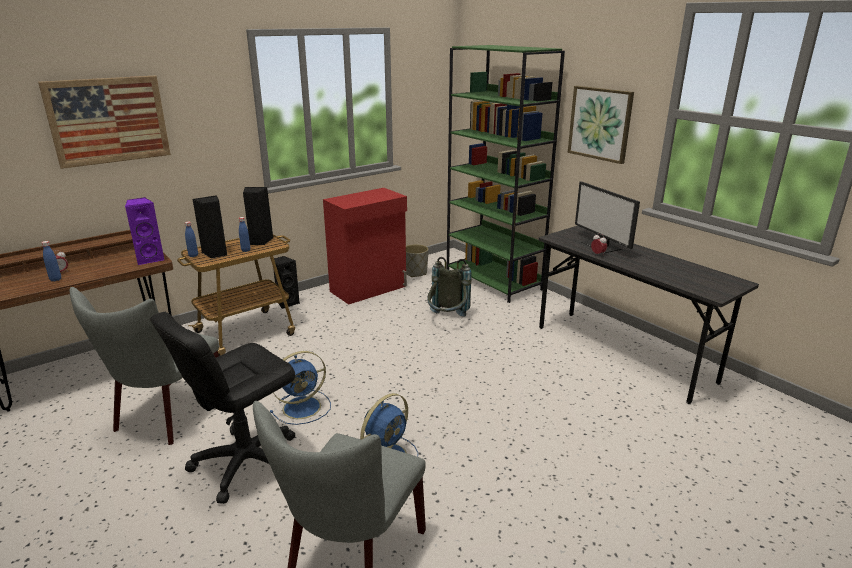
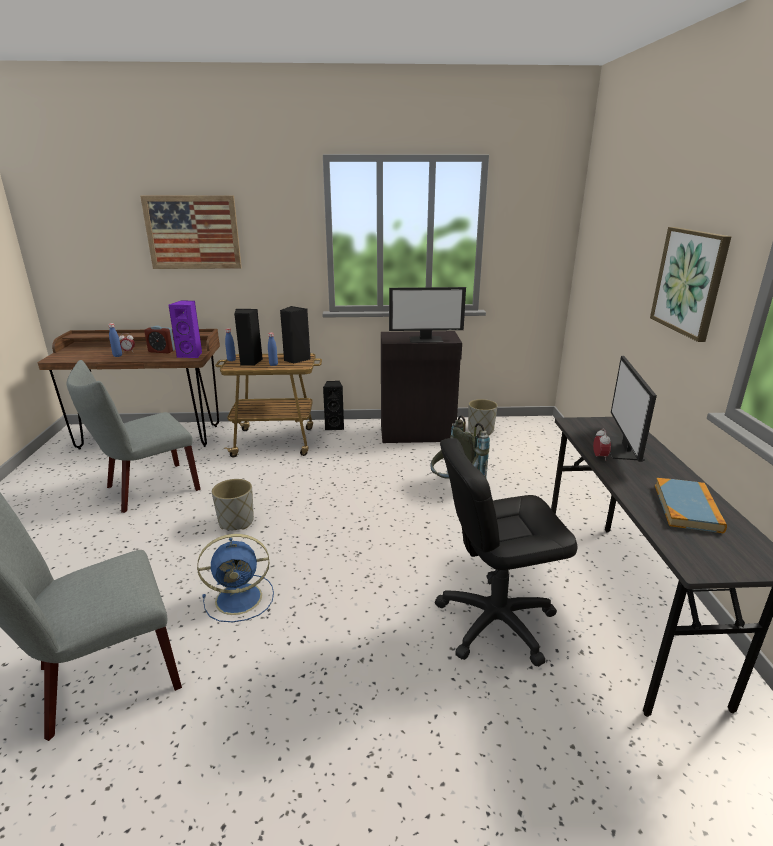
camera: 35 degrees right, 0 degrees up
(104, 263) = (161, 351): none -> alarm clock
(245, 462) = (144, 550): black office chair -> black office chair (495, 621)
(303, 407) = (236, 522): blue fan -> grey planter
(369, 289) = (418, 434): red cabinet -> black cabinet
(374, 198) = (426, 339): none -> monitor
(494, 281) = (556, 462): green bookcase -> none
(673, 268) = (687, 507): none -> book

